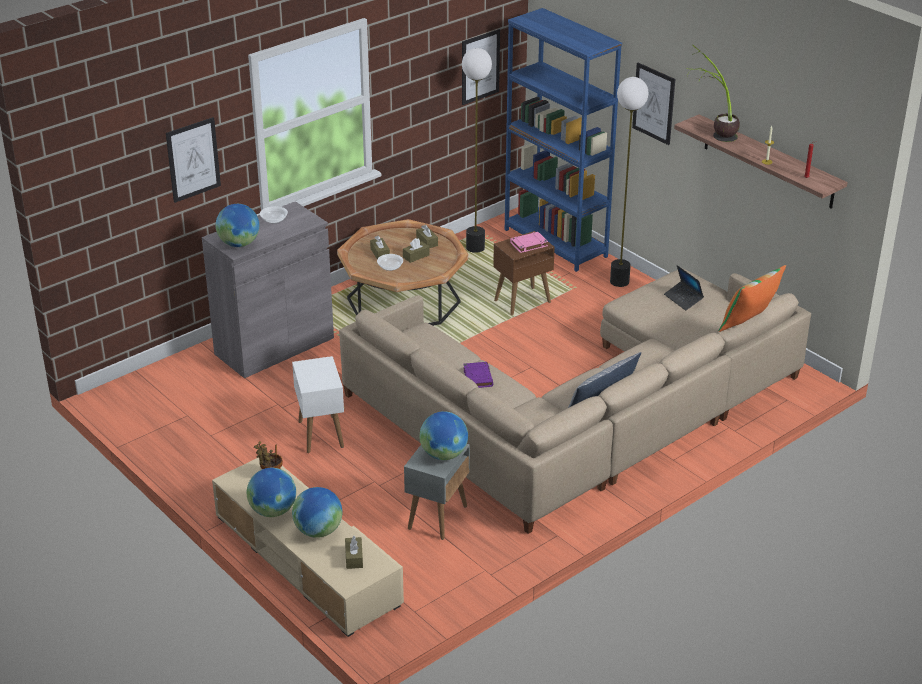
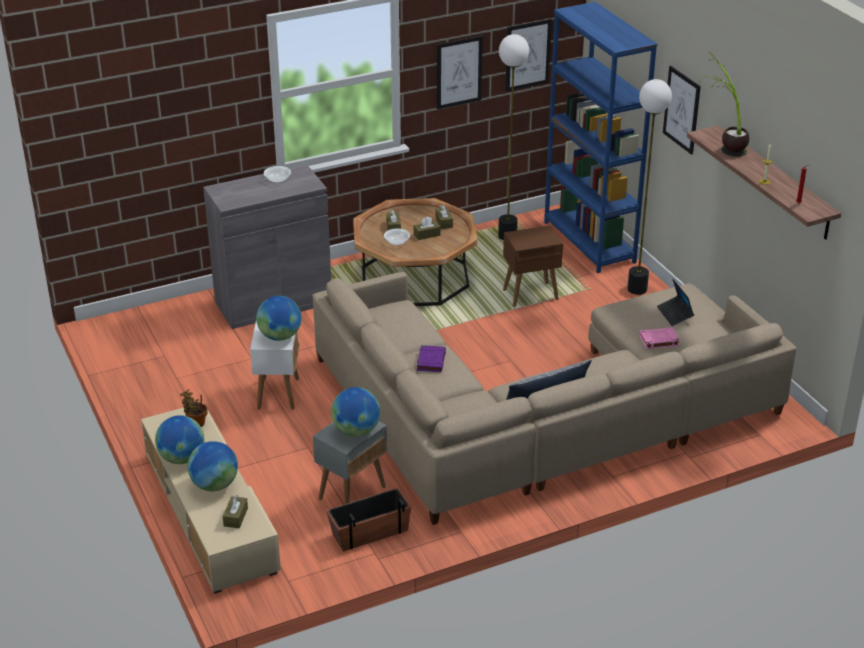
camera: 15 degrees right, 0 degrees up
(193, 159) = (203, 110): picture -> picture (459, 72)
(239, 244) = (233, 197): globe -> globe (280, 336)
(471, 551) = (369, 532): none -> planter
(528, 244) = (537, 238): pink book -> pink book (658, 340)
(748, 324) = (715, 348): pillow -> none

